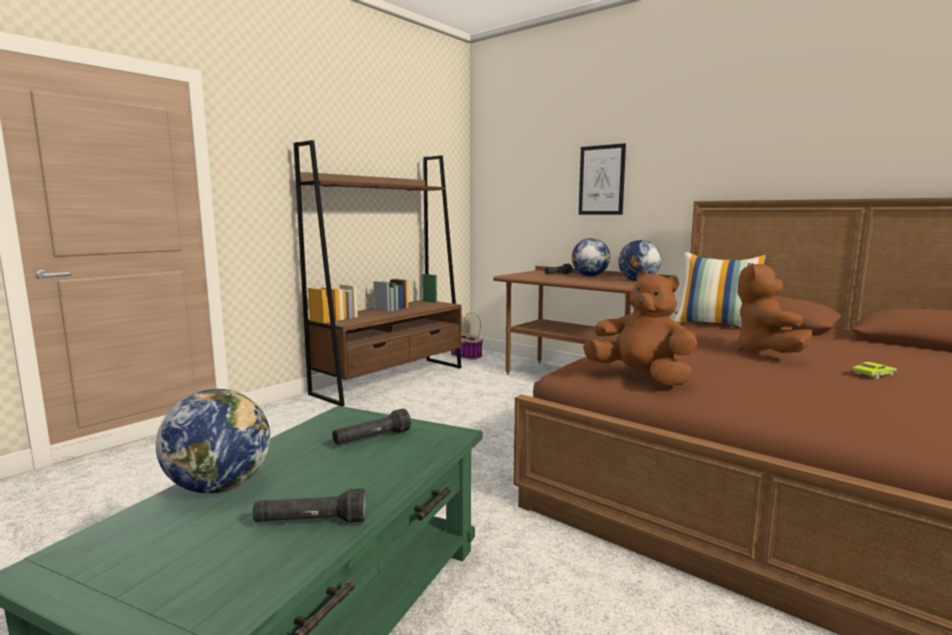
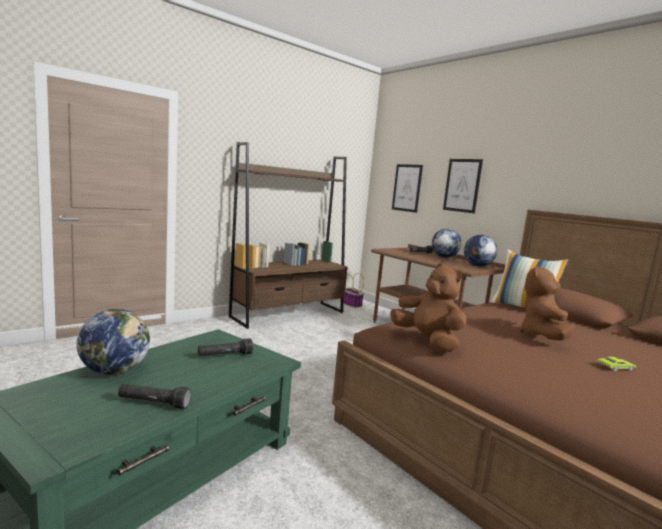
camera: 10 degrees right, 0 degrees up
(525, 191) = (407, 188): none -> picture

